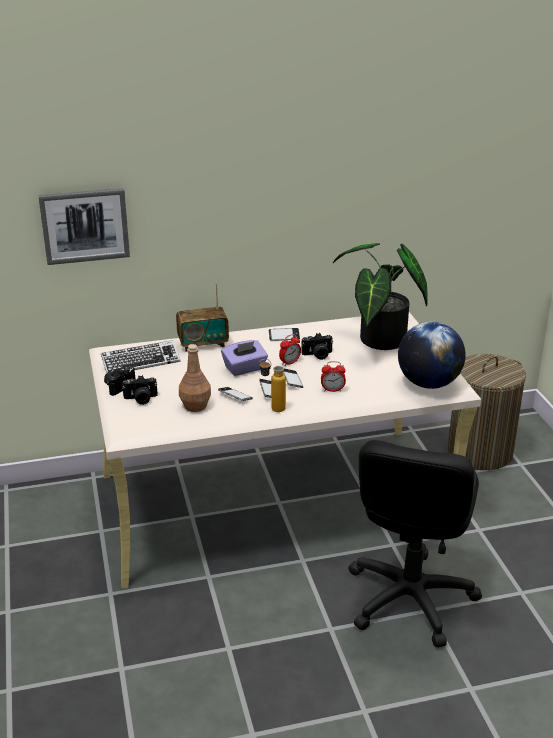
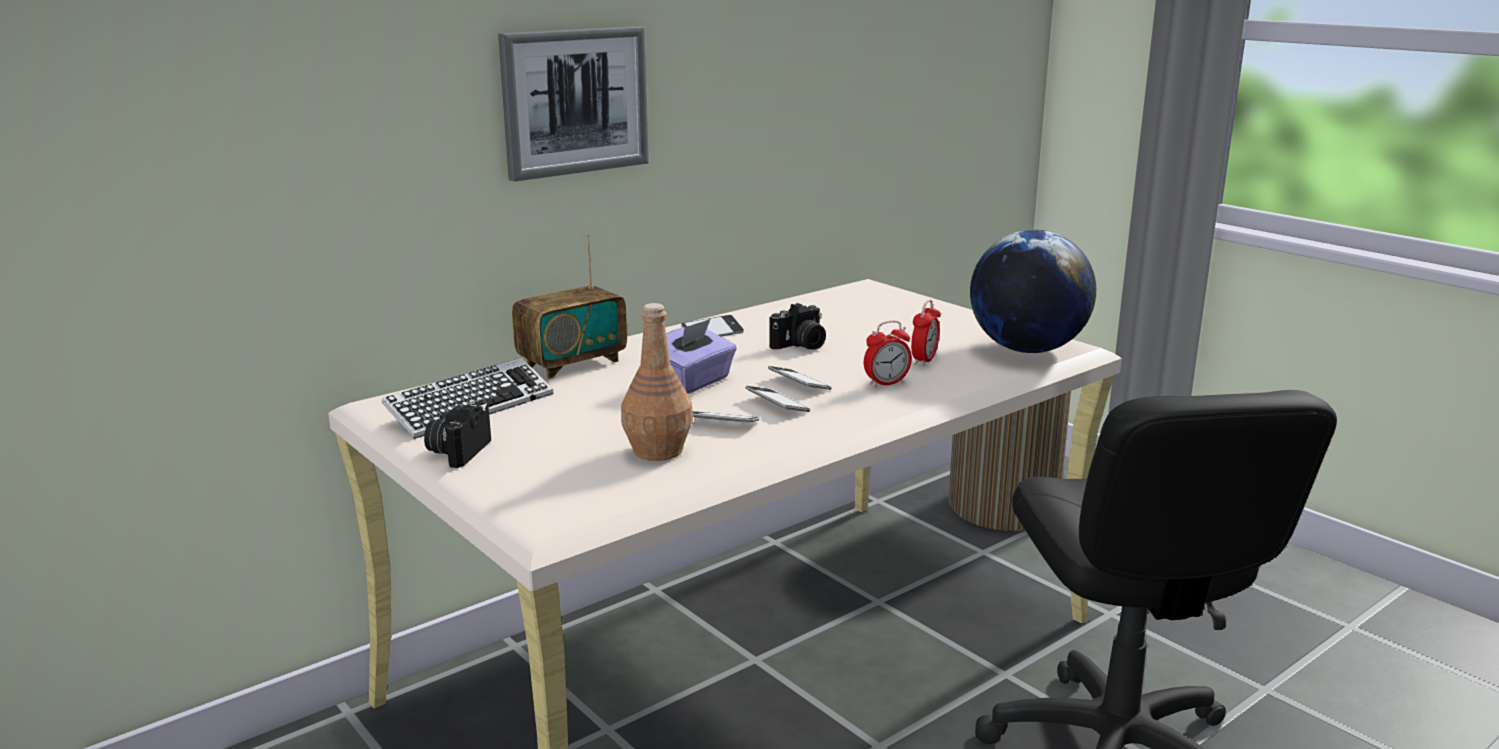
camera: 25 degrees left, 10 degrees down
(85, 225) = (306, 120): picture -> picture (574, 101)
(140, 399) = (528, 462): camera -> none
(272, 409) = (813, 427): bottle -> none
(289, 362) = (764, 362): alarm clock -> alarm clock (924, 360)
(378, 341) = (877, 315): potted plant -> none

